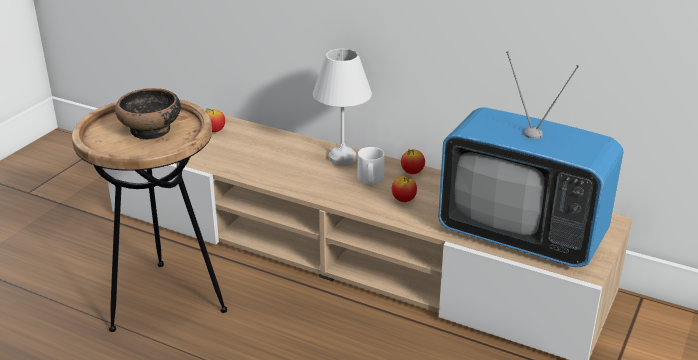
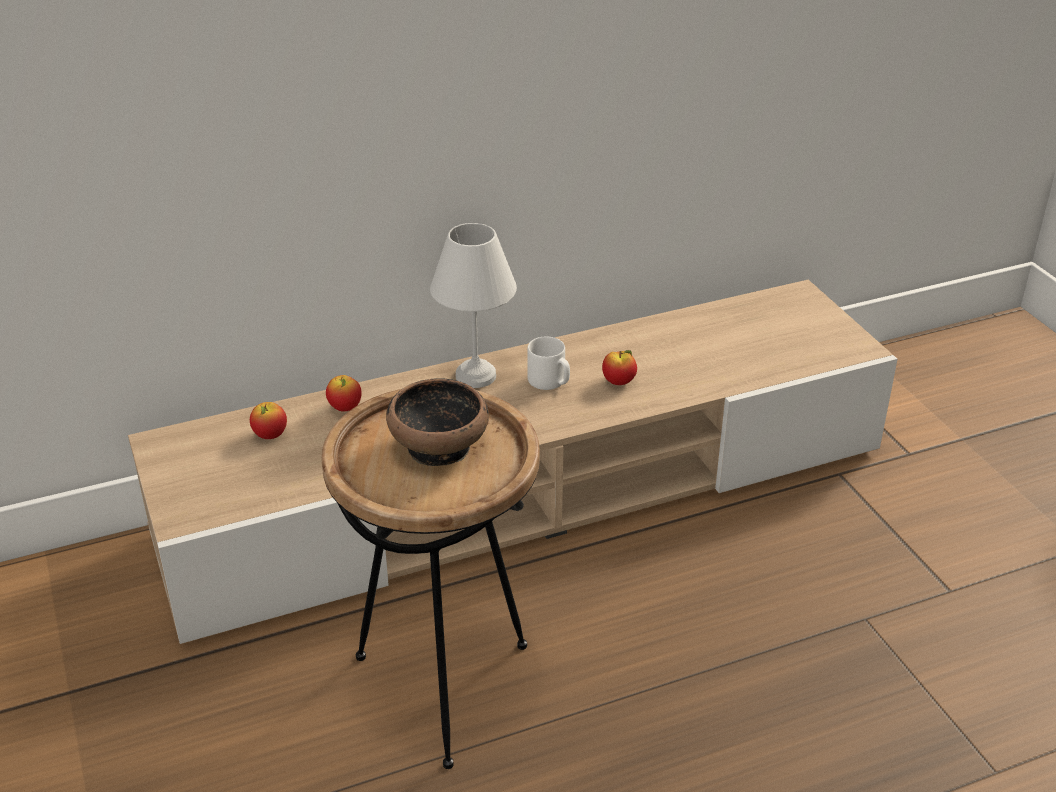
camera: 50 degrees left, 5 degrees up
(412, 172) = (571, 349): apple -> apple (345, 408)
(521, 236) = (768, 350): television -> none

